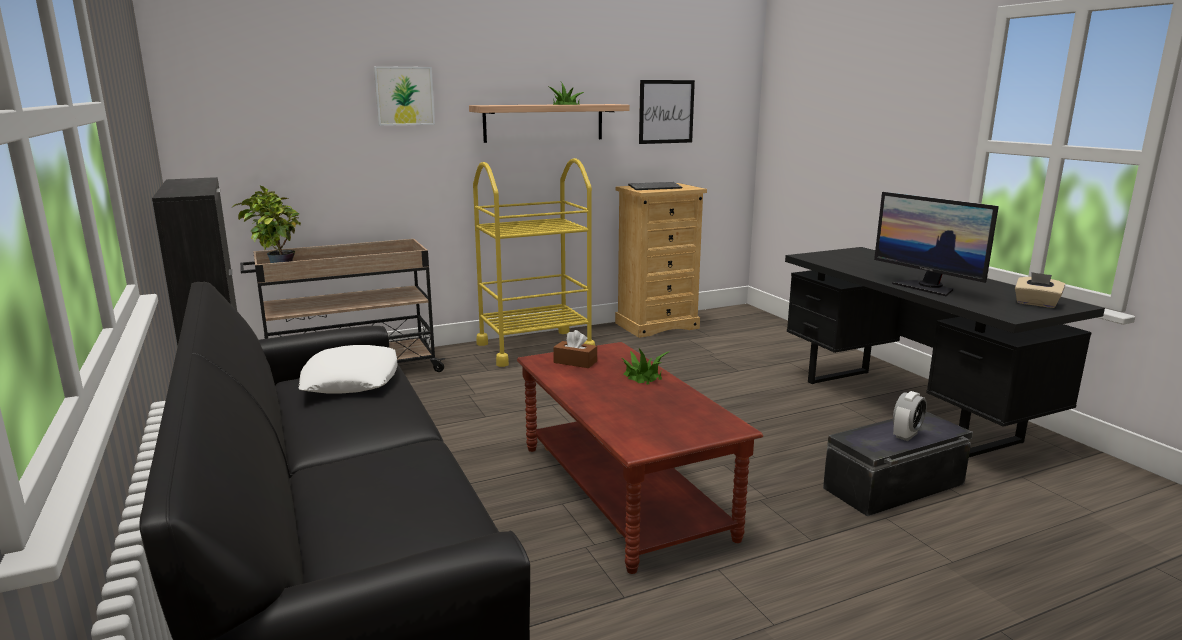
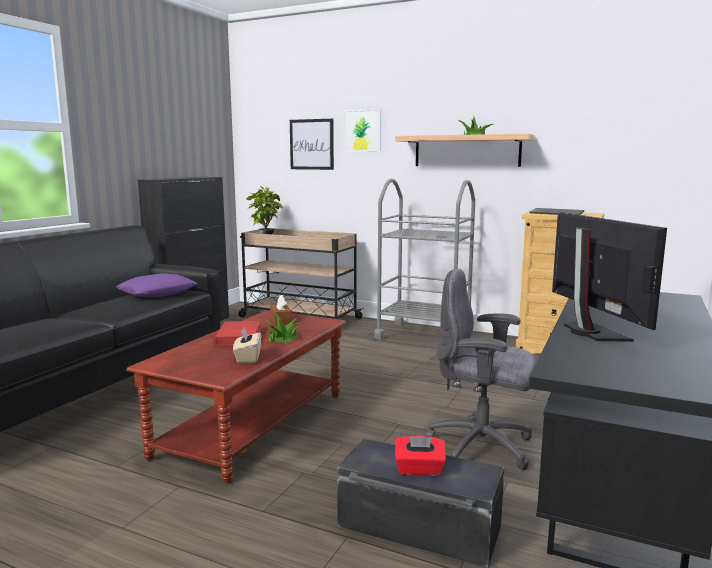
camera: 50 degrees right, 5 degrees down
(351, 380) = (158, 292): white pillow -> purple pillow
(535, 348) = (424, 335): yellow cart -> grey cart
(603, 391) = (238, 337): none -> red book
(666, 112) = (595, 142): picture -> picture (311, 144)
(797, 419) = (482, 447): none -> grey office chair
(906, 435) = (419, 470): alarm clock -> red tissue box
(927, 287) = (591, 332): monitor -> monitor turned 150 degrees clockwise
(1036, 303) = (658, 376): beige tissue box -> beige tissue box (248, 358)

